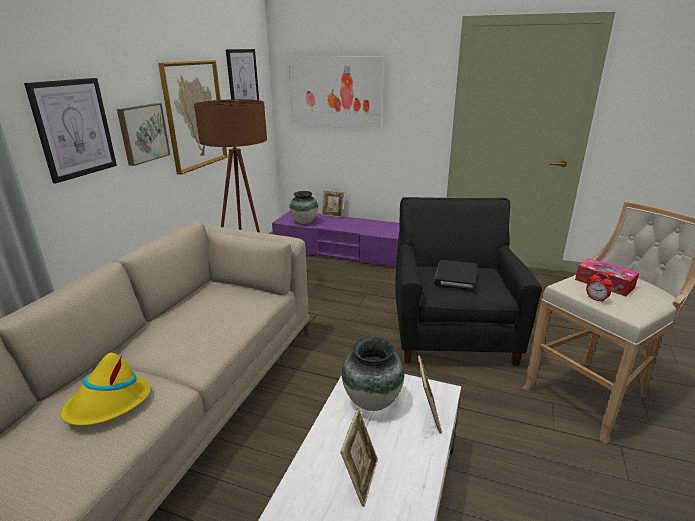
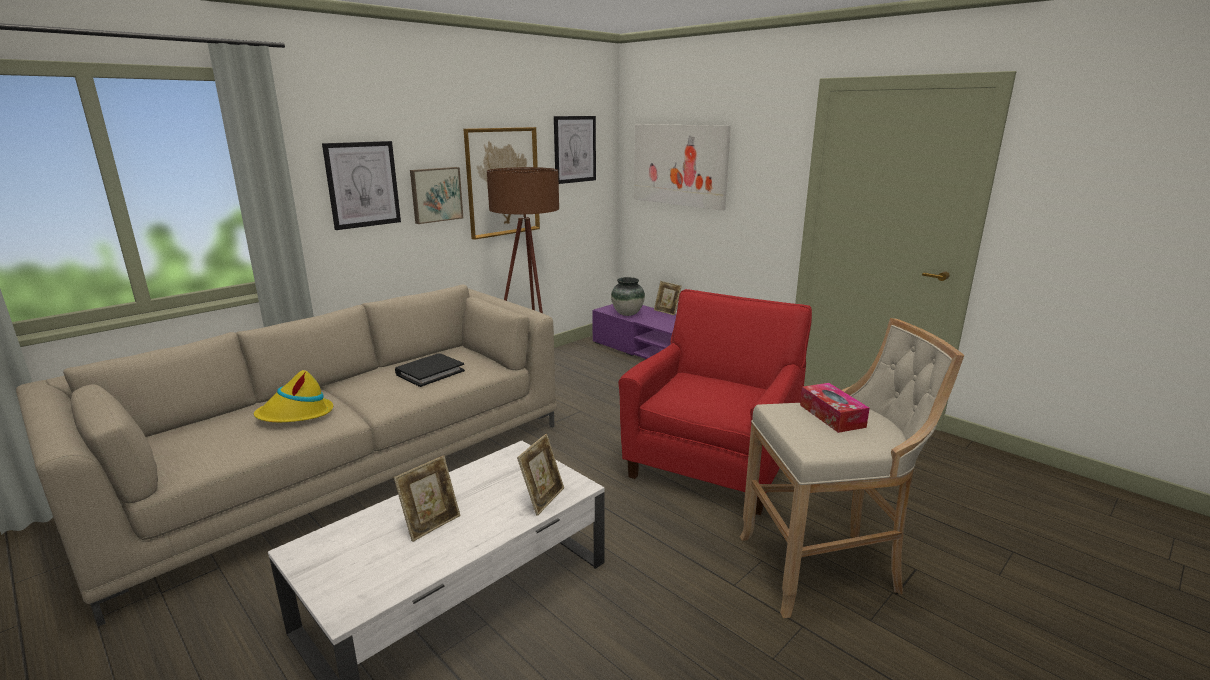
camera: 25 degrees right, 5 degrees down
(371, 401) = (505, 475): vase -> none
(451, 332) = (713, 462): black armchair -> red armchair
(455, 277) = (702, 387): black book -> black book (430, 372)
(596, 299) = (793, 427): alarm clock -> none

